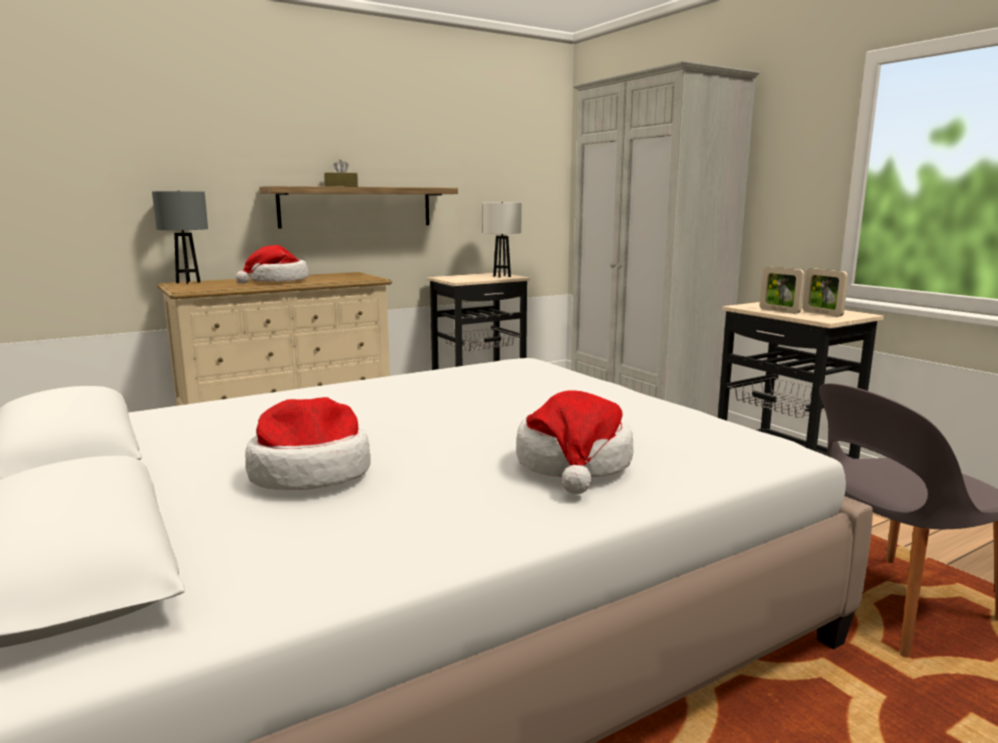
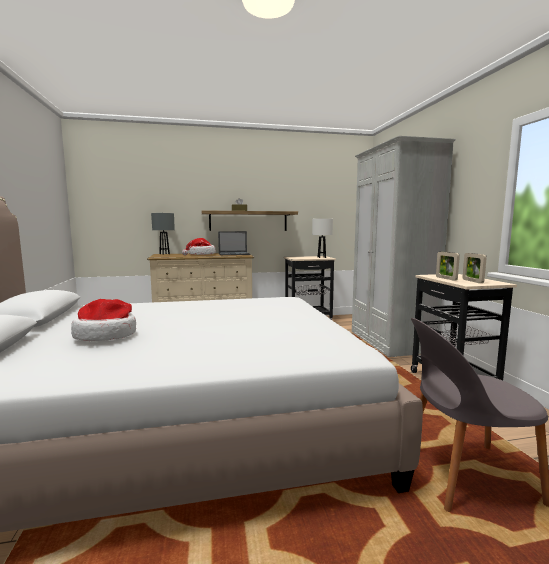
camera: 20 degrees right, 5 degrees down
(343, 277) = (234, 254): none -> laptop
(574, 464) = (224, 346): hat -> none

